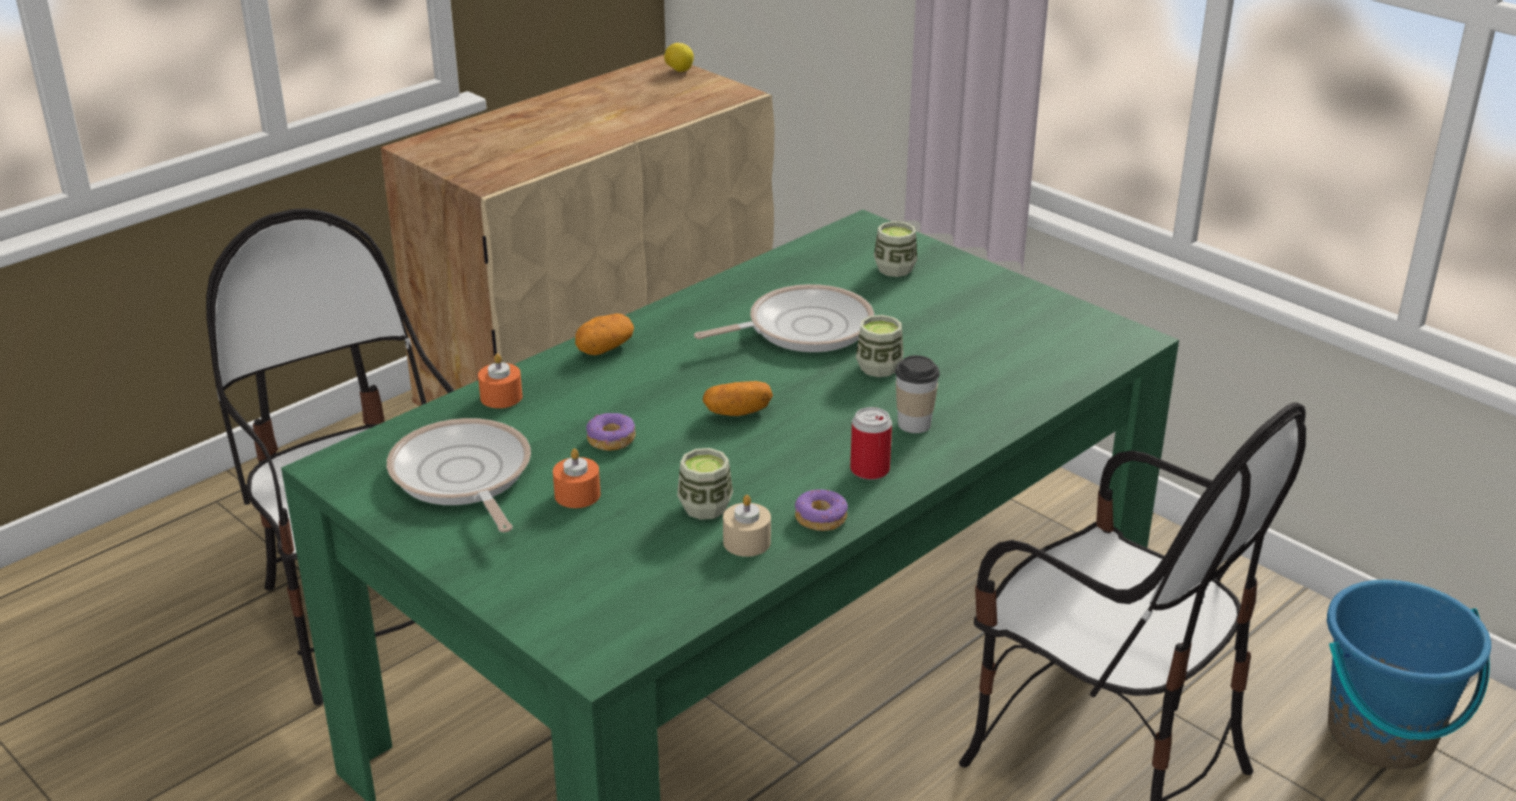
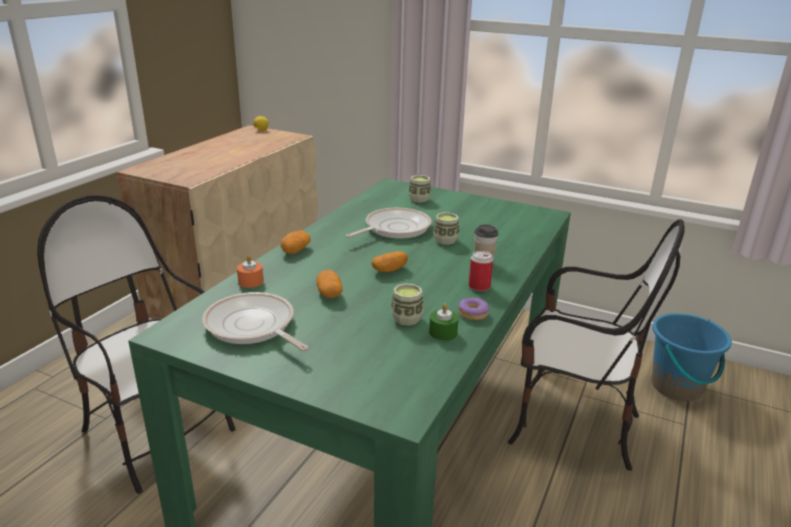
camera: 20 degrees left, 5 degrees down
(577, 494) = (329, 324): orange candle -> none
(611, 440) = (329, 293): donut -> potato
(747, 542) = (443, 332): beige candle -> green candle

